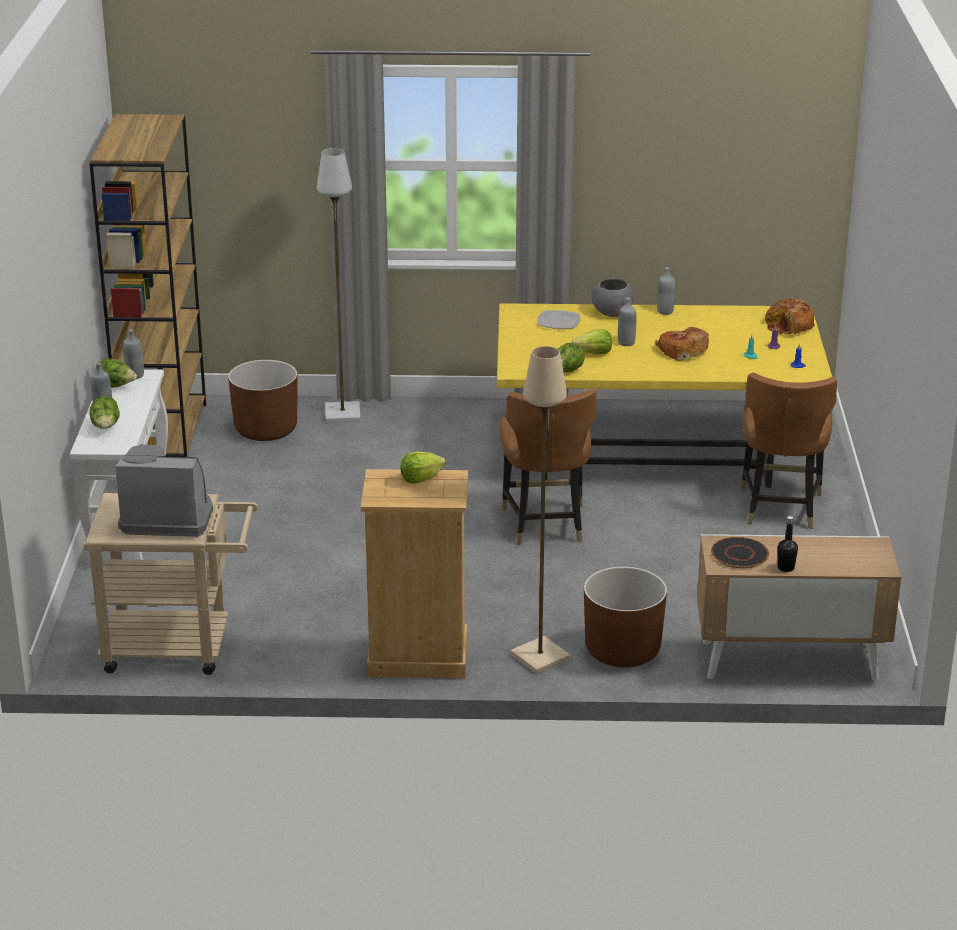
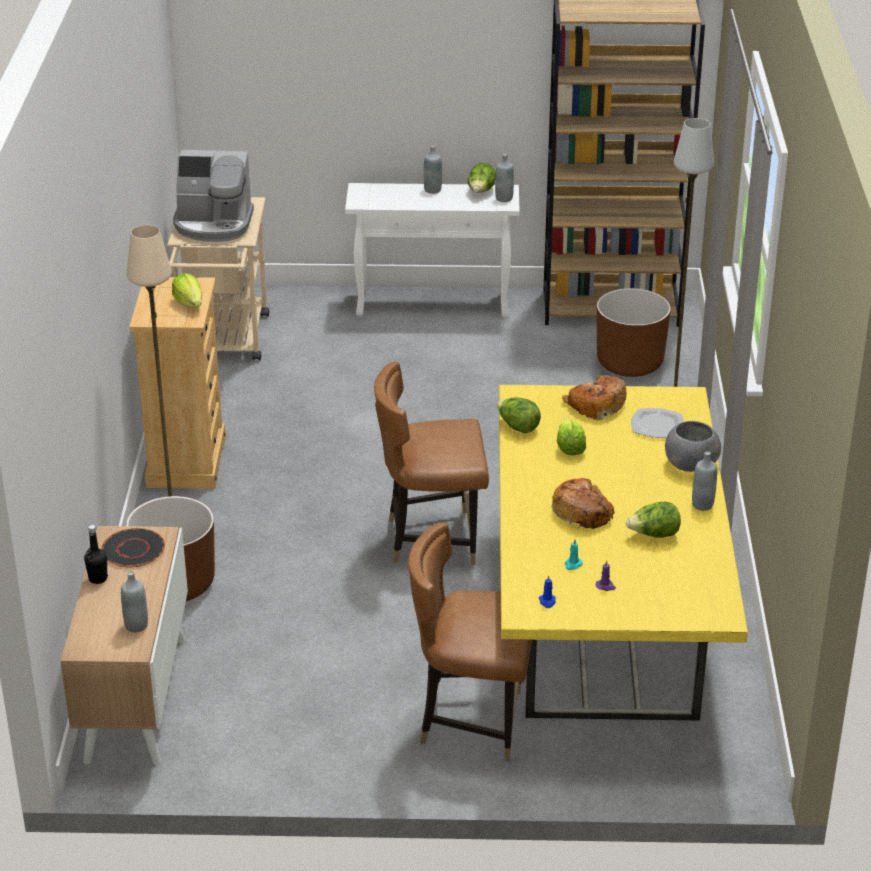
camera: 90 degrees right, 5 degrees up
(106, 428) = (397, 194): lettuce -> lettuce (654, 535)
(167, 517) = (214, 224): coffee machine -> coffee machine turned 90 degrees clockwise
(626, 343) = (602, 471): grey bottle -> grey bottle (136, 625)
(789, 326) = (672, 605): bread -> bread (595, 404)

